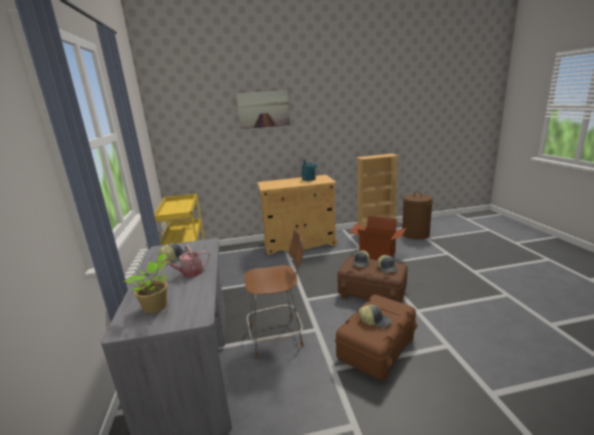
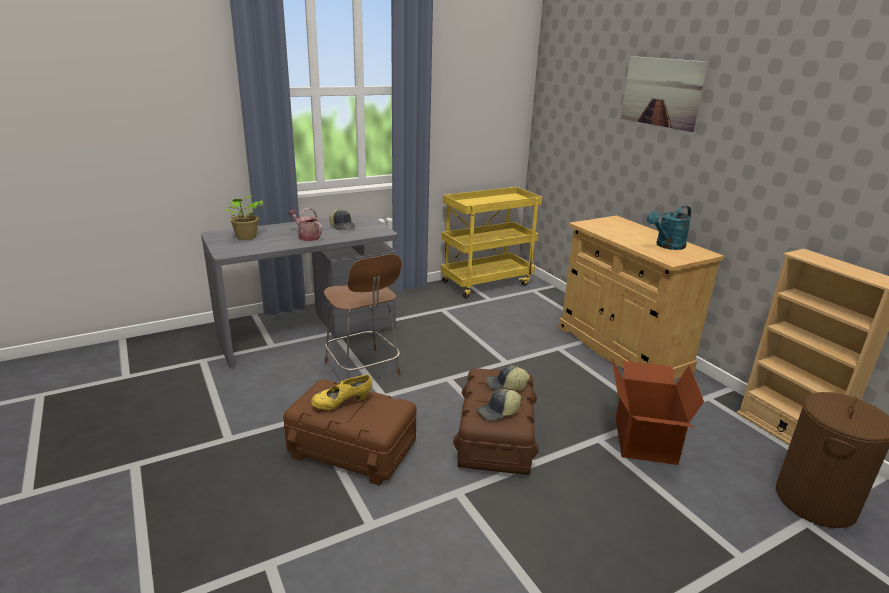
camera: 70 degrees right, 5 degrees up
(375, 321) = (342, 404): cap -> yellow shoe

